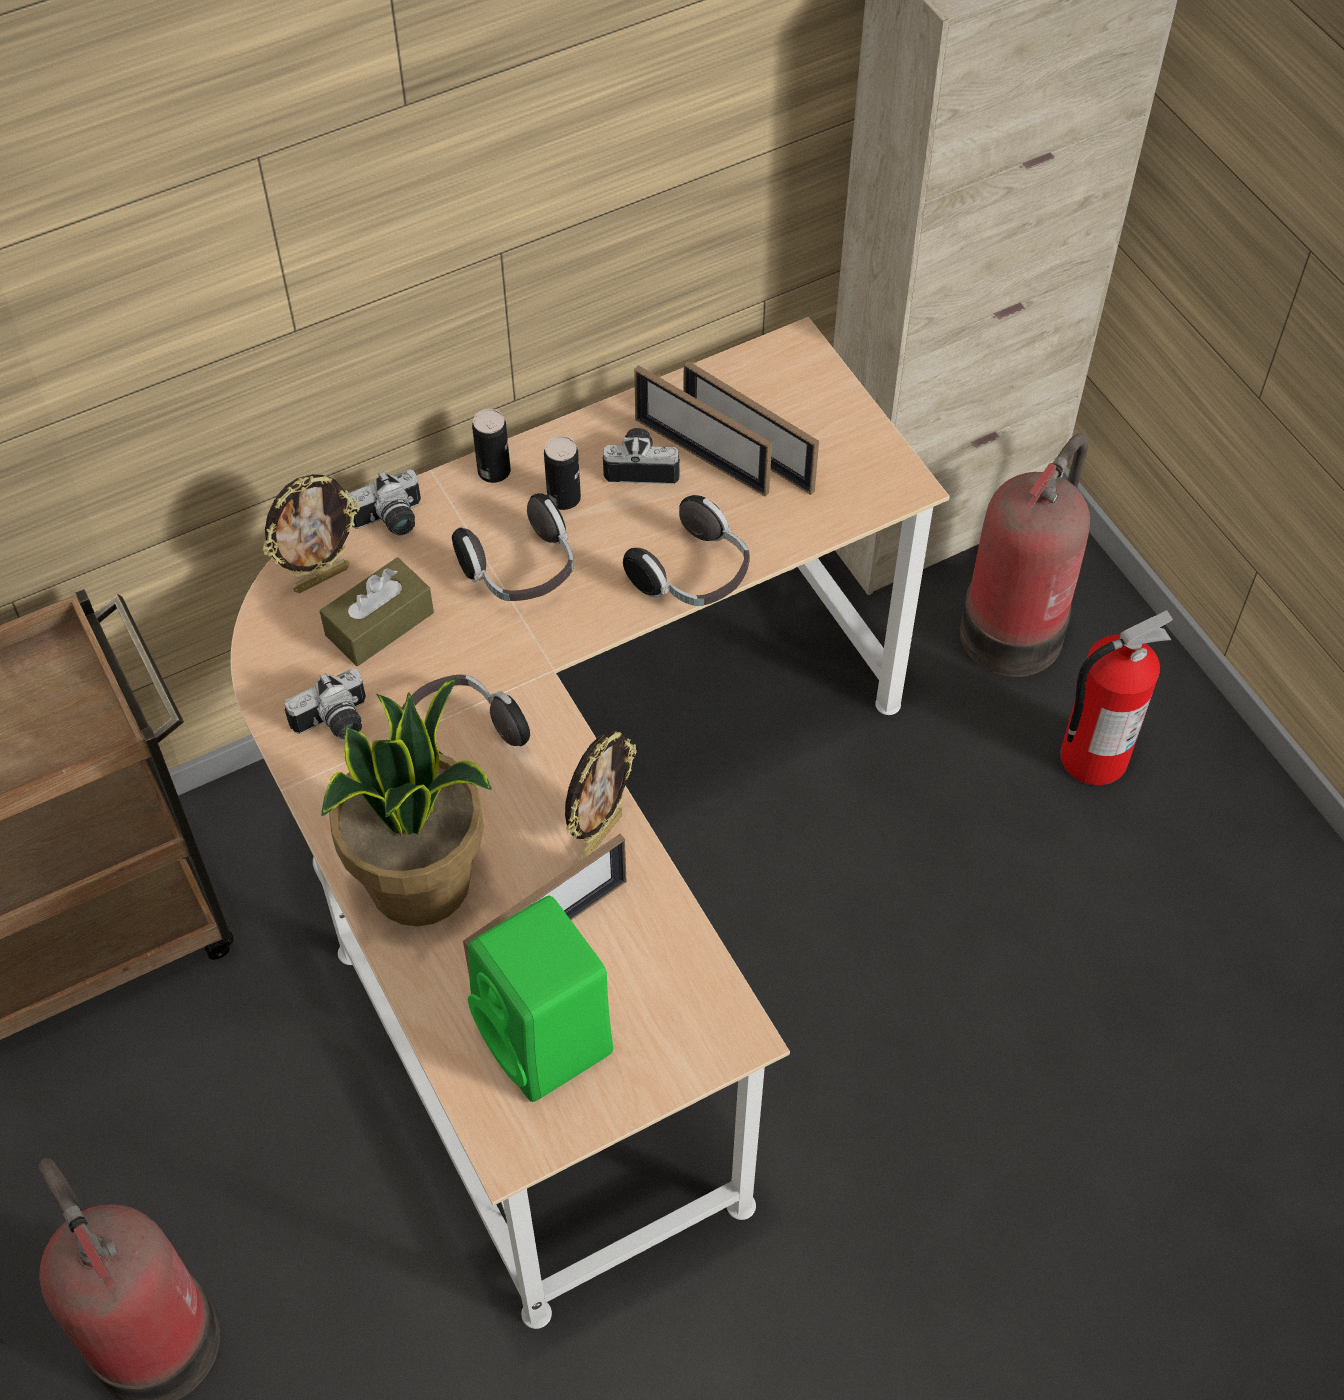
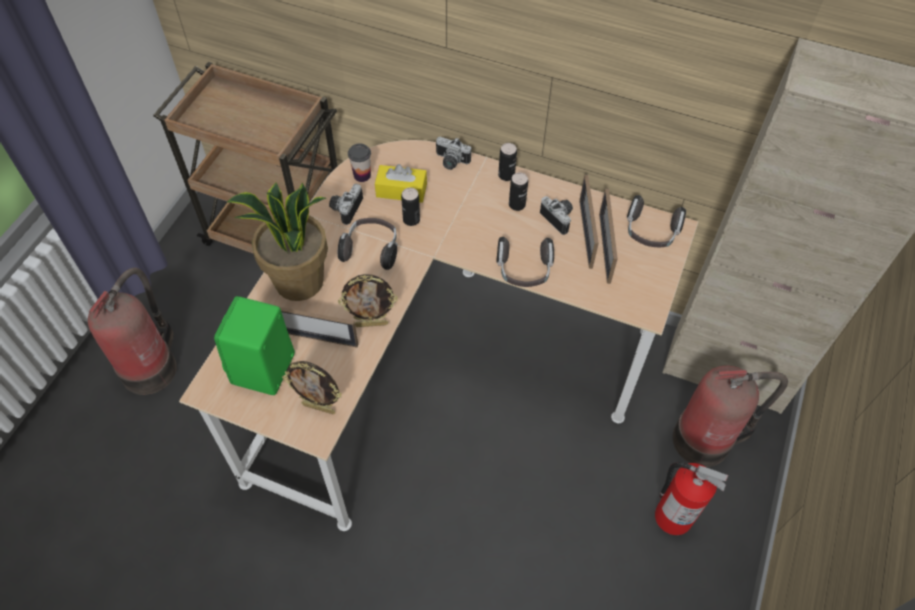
camera: 50 degrees right, 0 degrees up
(290, 656) = (362, 175): none -> cup
(321, 577) = (405, 160): picture frame -> picture frame (319, 407)
(335, 724) = (345, 208): camera -> camera turned 90 degrees clockwise
(379, 624) = (401, 190): brown tissue box -> yellow tissue box
(452, 650) = (411, 219): none -> can
(521, 571) = (468, 215): headphones -> headphones (650, 233)

